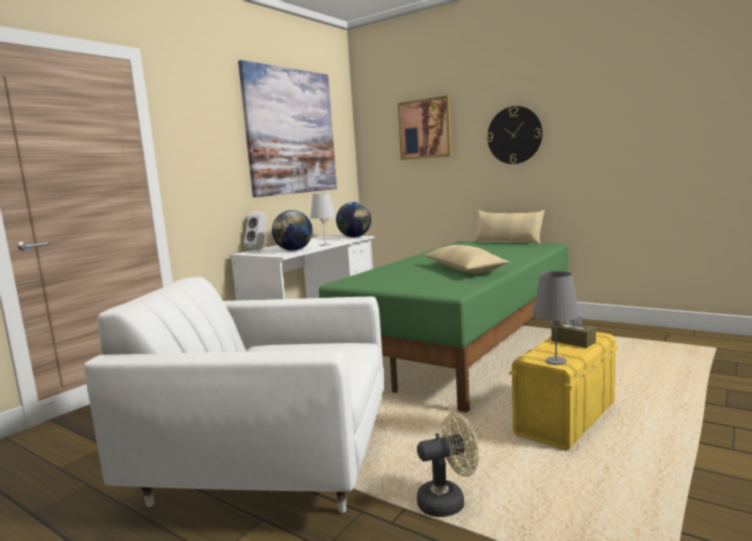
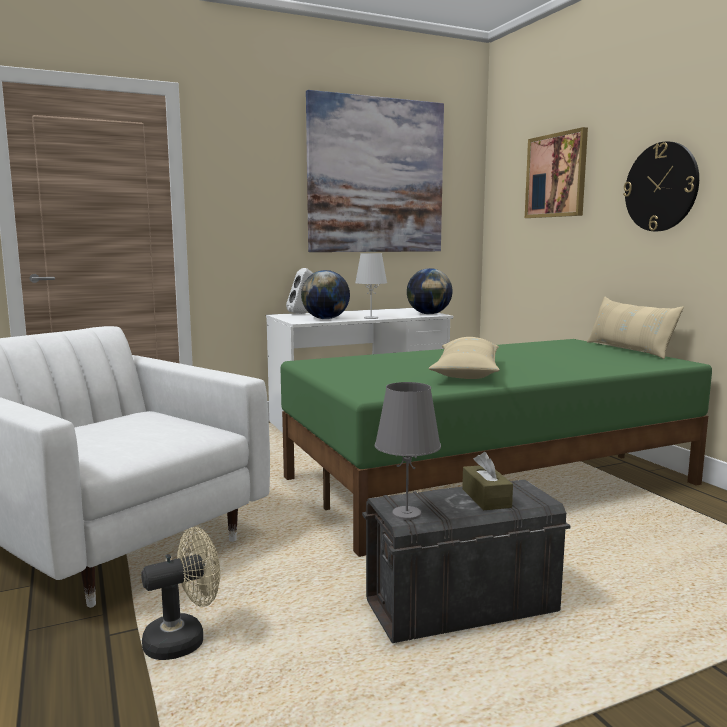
camera: 30 degrees right, 0 degrees up
(448, 501) = (184, 640): beige fan -> beige fan turned 45 degrees counterclockwise
(565, 419) = (460, 608): yellow storage box -> grey storage box

